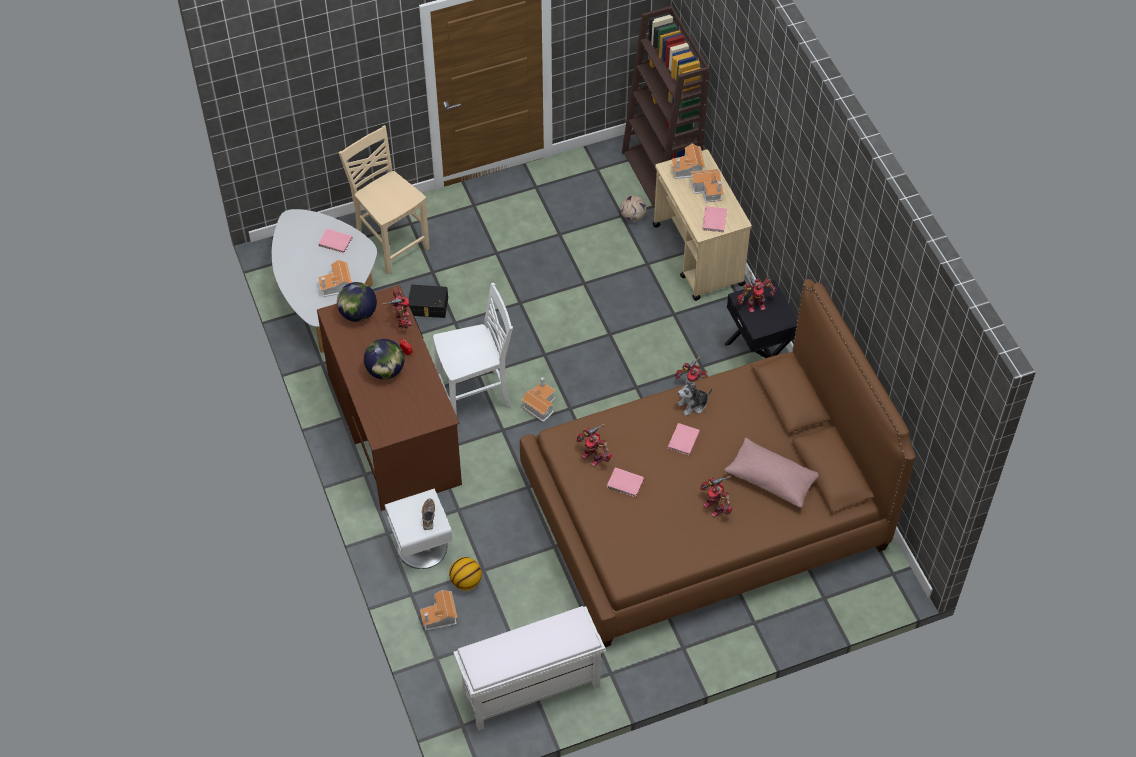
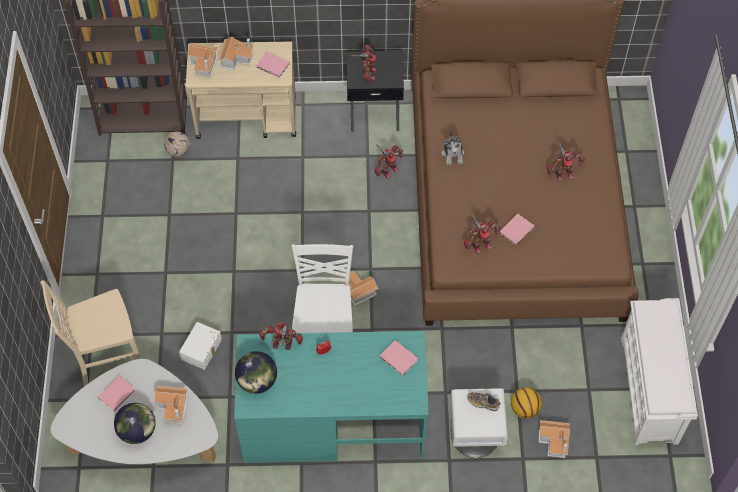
camera: 70 degrees left, 5 degrees up
(385, 371) = (338, 376): globe -> globe (138, 431)
(394, 428) = (332, 420): brown desk -> turquoise desk
(428, 307) = (202, 349): black storage box -> white storage box
(682, 440) = (488, 173): pink book -> pink book (399, 359)
(771, 479) = (549, 125): pink pillow -> none

